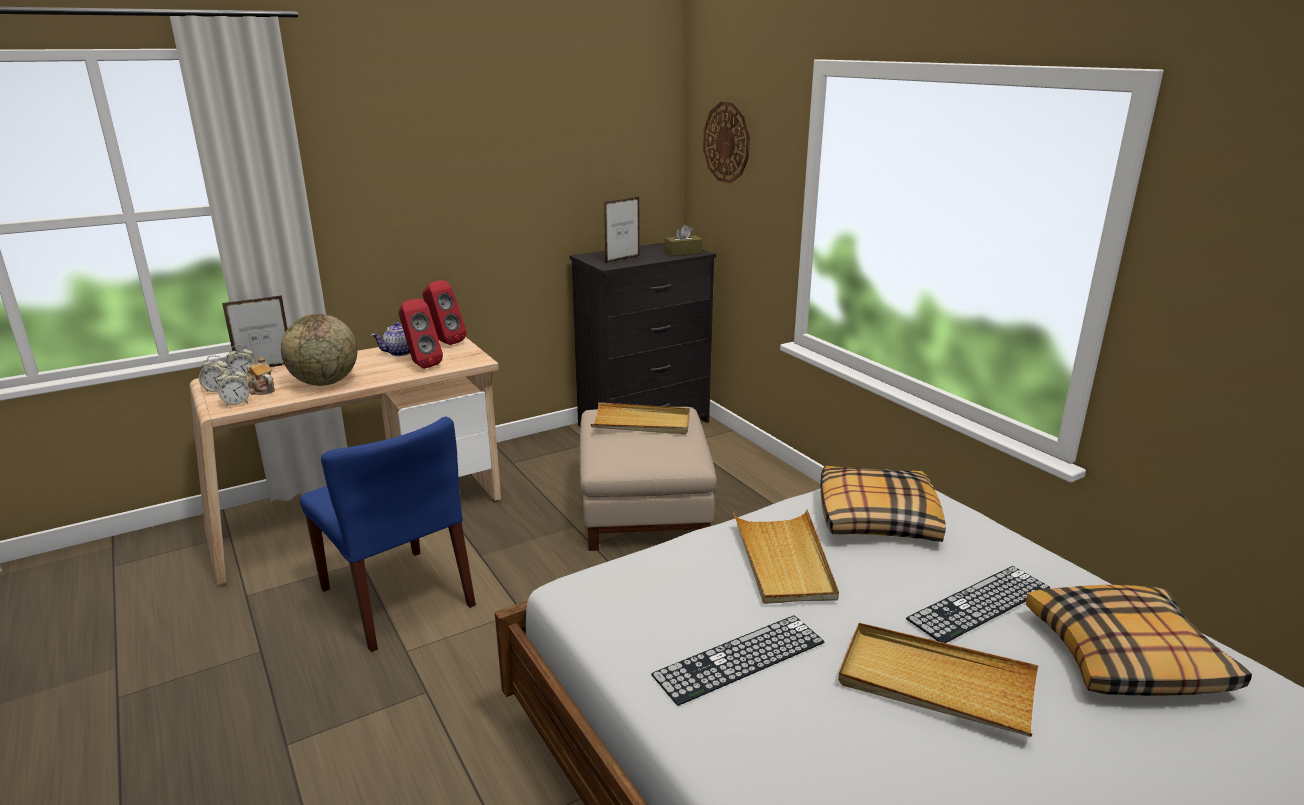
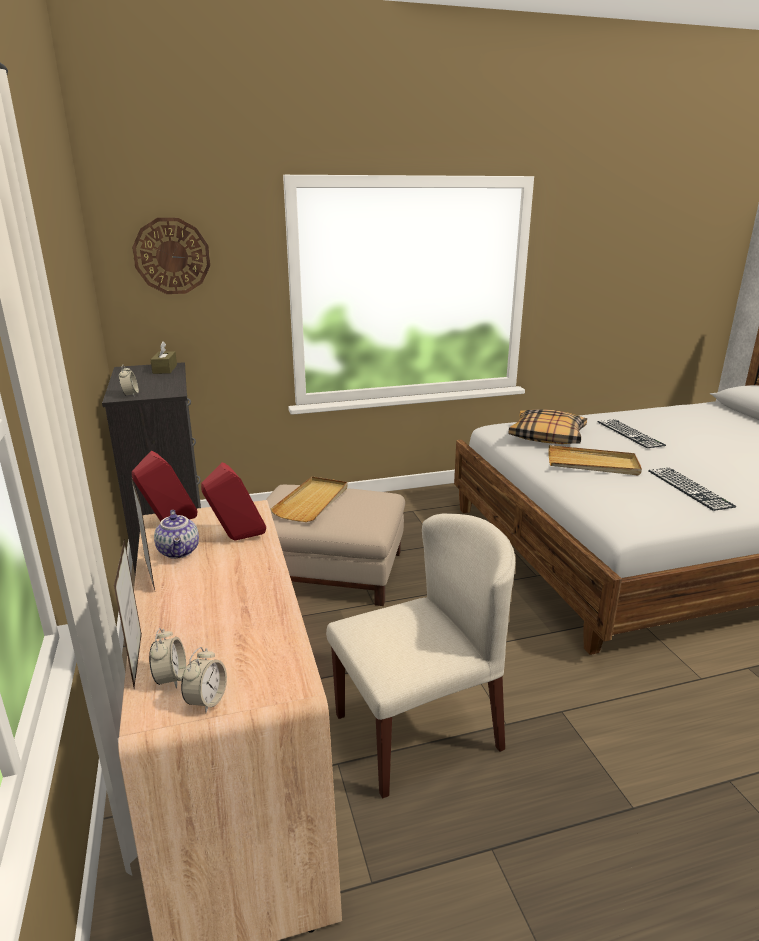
camera: 75 degrees left, 0 degrees up
(236, 403) = (277, 674): alarm clock -> alarm clock (130, 395)
(260, 390) = (237, 656): teapot -> none
(325, 382) = (248, 602): globe -> none
(398, 597) = (418, 730): blue chair -> beige chair
(622, 259) = (156, 387): picture frame -> picture frame (149, 575)
(935, 683) = (694, 453): beige tray -> none
(1125, 657) = (662, 421): pillow -> none

